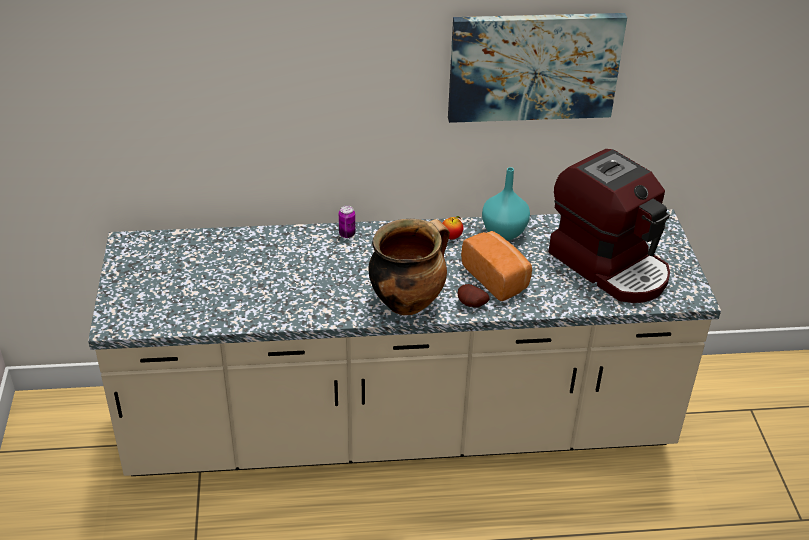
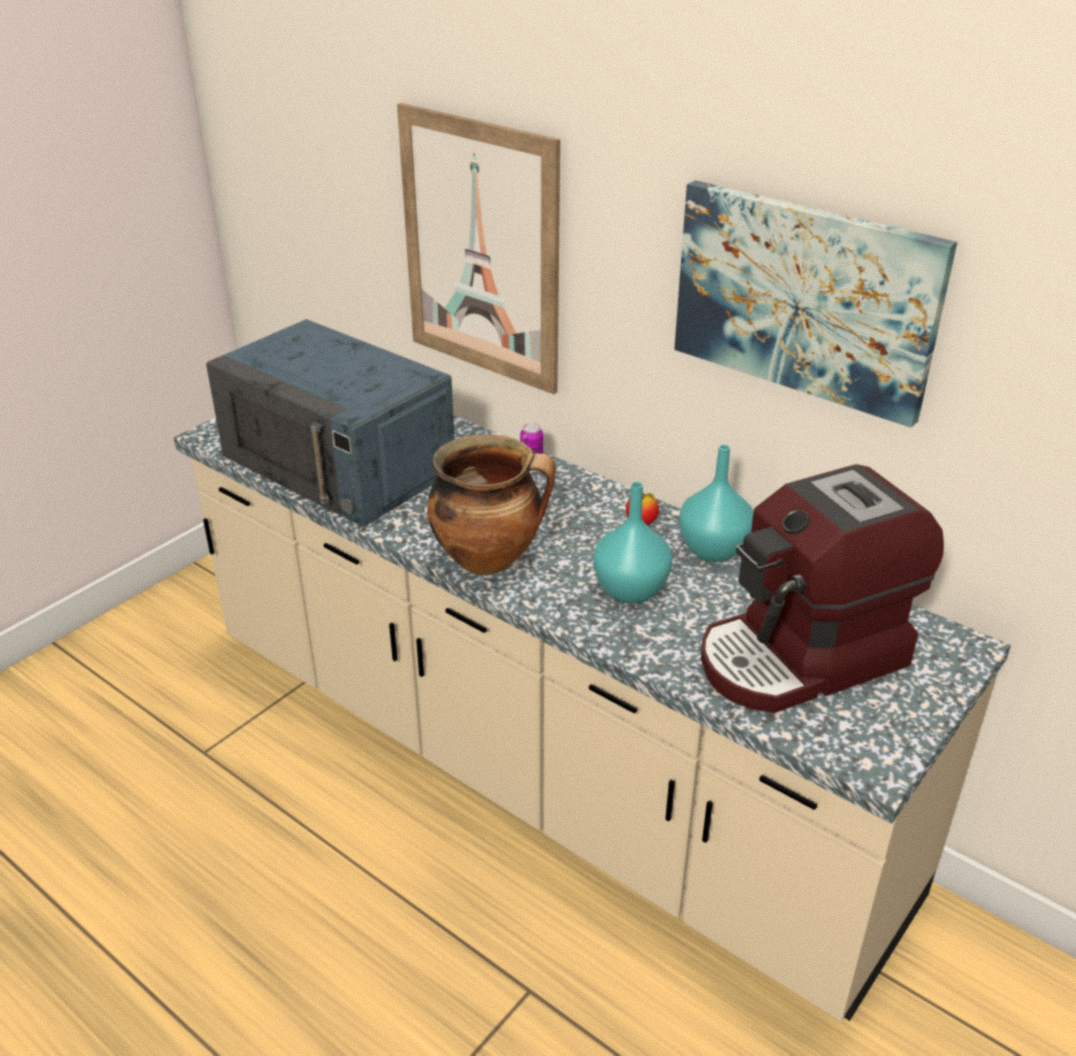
camera: 45 degrees right, 5 degrees down
(233, 294) = (340, 463): none -> blue microwave
(269, 103) = (481, 250): none -> picture
(471, 305) = (553, 601): potato -> none
(497, 278) = (629, 591): bread -> turquoise vase
(610, 265) = (803, 658): coffee machine -> coffee machine turned 60 degrees clockwise

